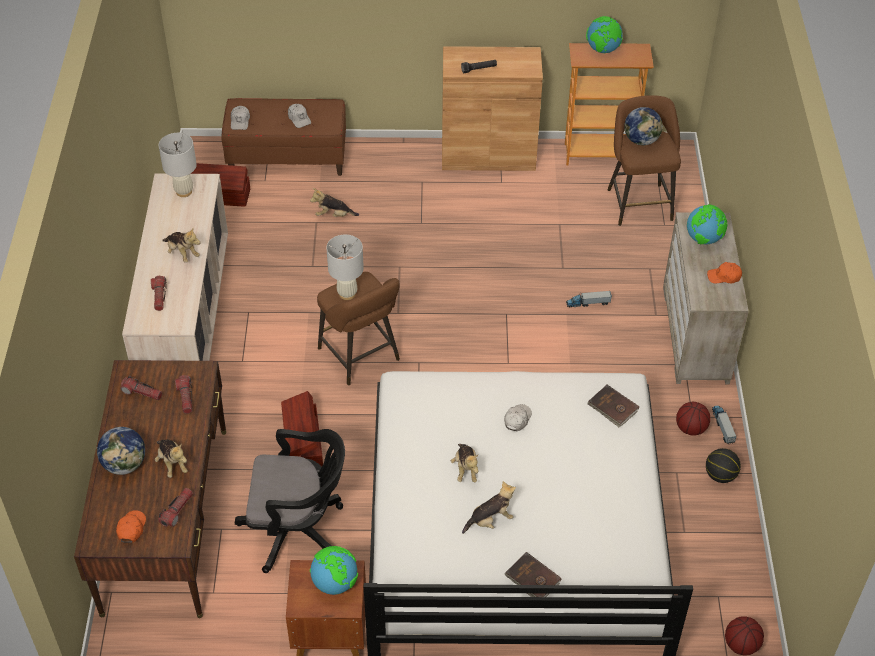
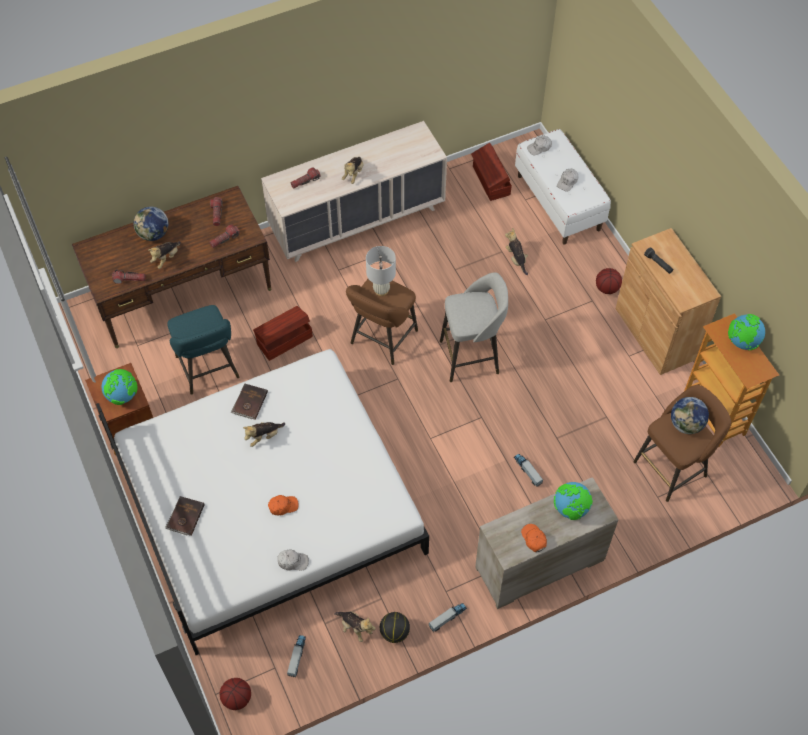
camera: 65 degrees right, 10 degrees up
(131, 528) = (105, 262): orange cap -> orange cap (283, 506)
(184, 192) = (415, 146): white table lamp -> none
(288, 158) = (559, 202): brown bench -> white bench
(298, 530) = (208, 370): black office chair -> turquoise stool
(430, 294) = (471, 357): none -> grey stool
(490, 520) = (223, 470): plush toy -> plush toy (355, 628)
(517, 419) = (328, 452): white cap -> white cap (292, 561)
(613, 407) = (372, 513): brown book -> brown book (249, 402)
(691, 429) = (432, 594): basketball -> basketball (607, 288)
(713, 571) = (297, 657): none -> toy truck

